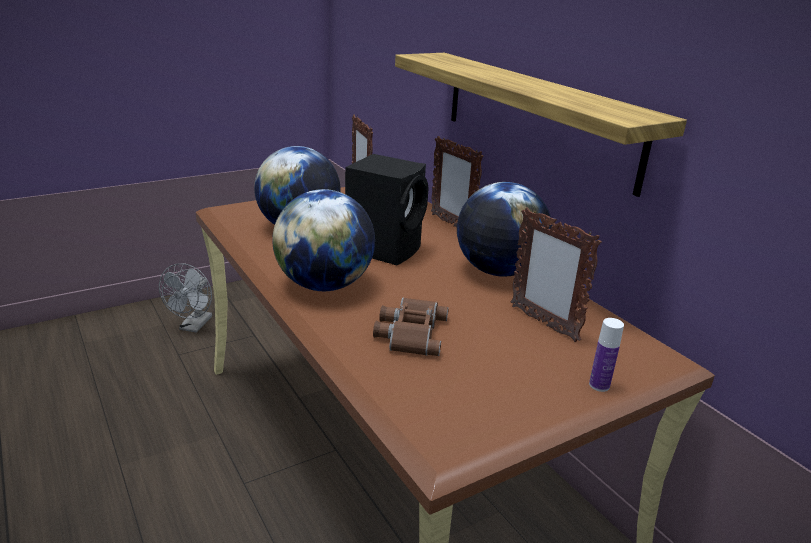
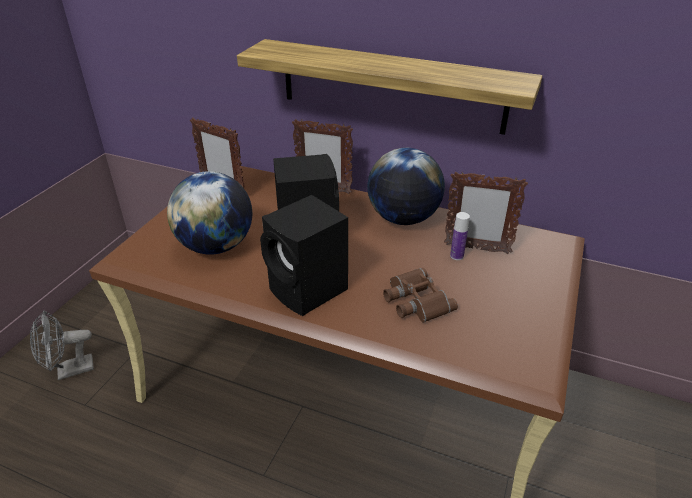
camera: 35 degrees left, 10 degrees up
(193, 326) = (69, 371): grey fan -> grey fan turned 90 degrees clockwise
(324, 285) = (309, 291): globe -> black speaker
(599, 385) = (553, 279): bottle -> bottle (456, 256)

